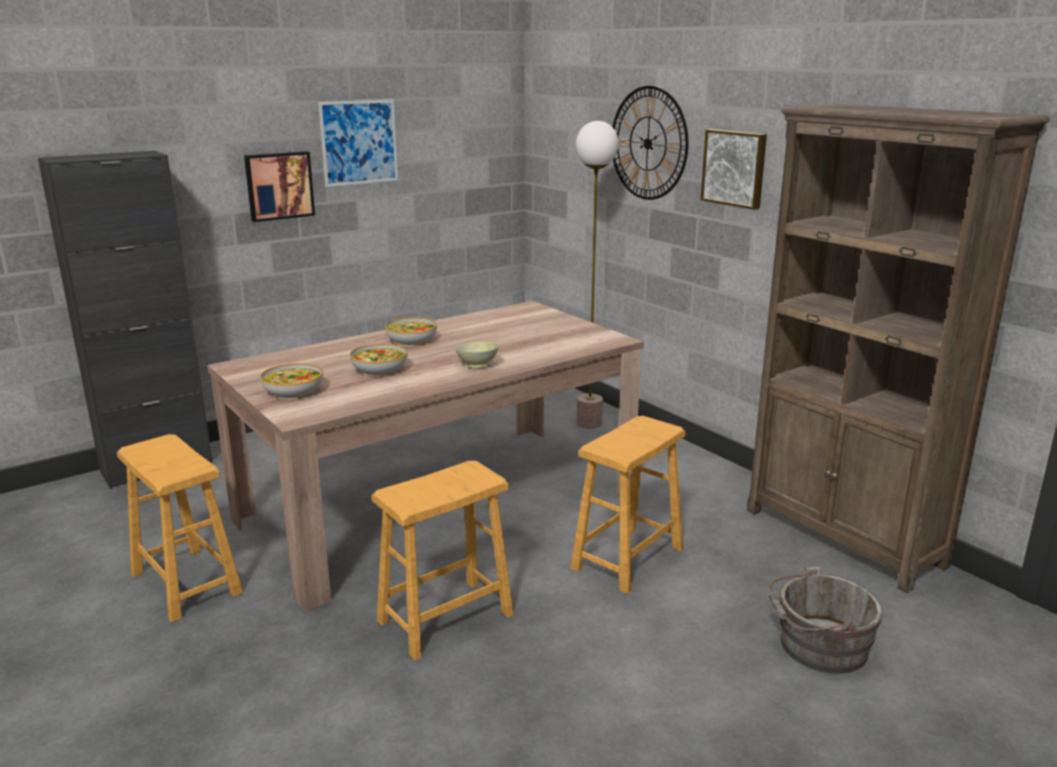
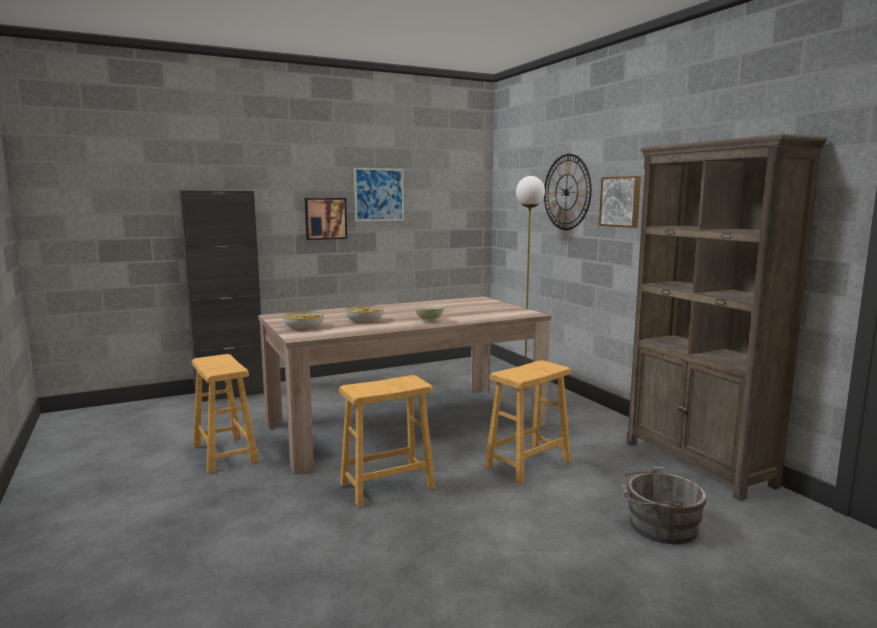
camera: 10 degrees right, 10 degrees down
(412, 340) = (393, 309): bowl -> none

